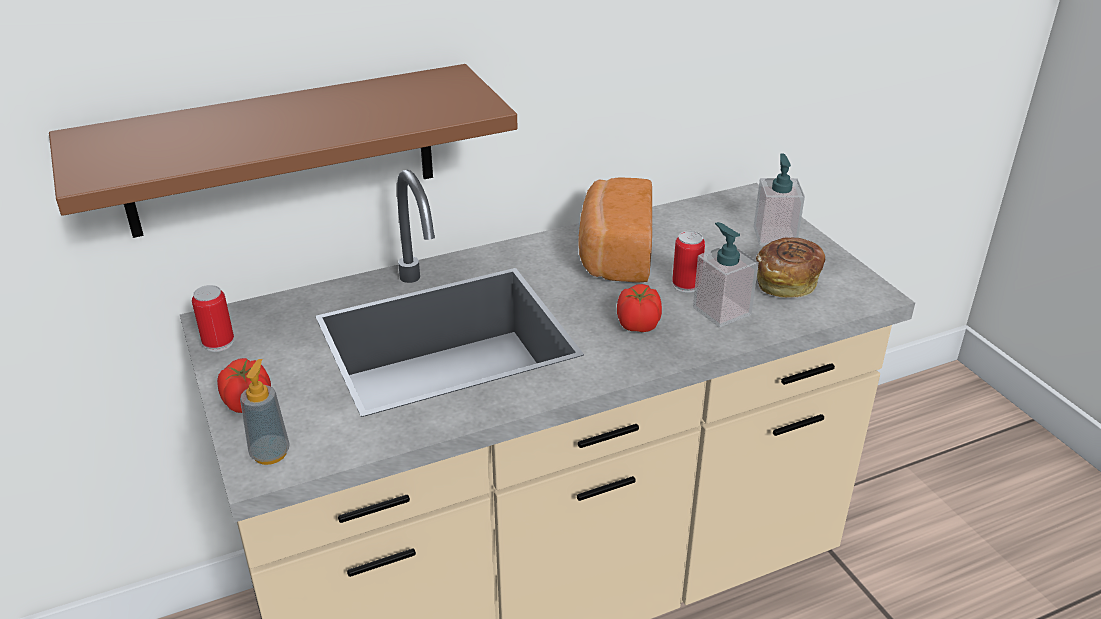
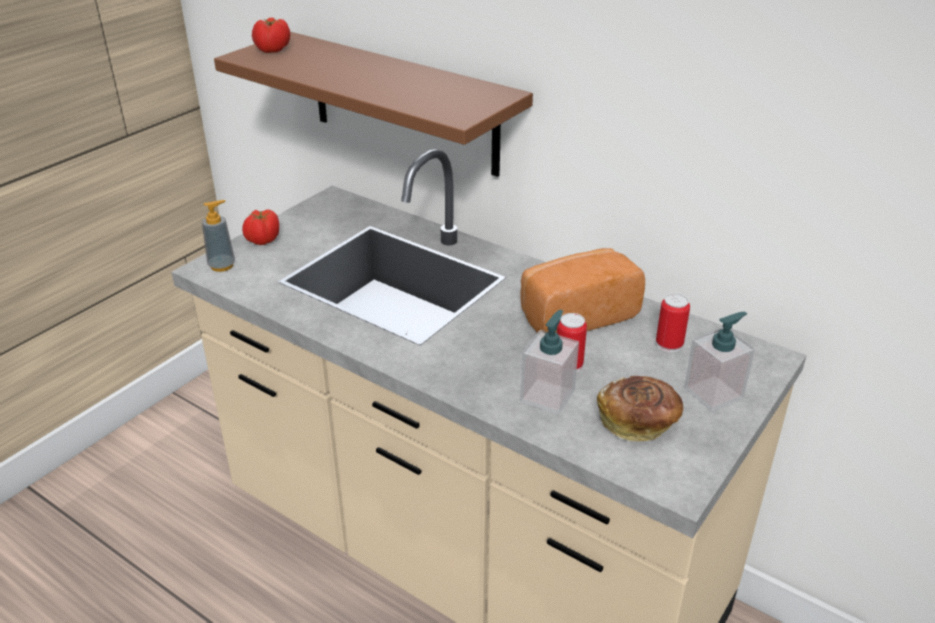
camera: 60 degrees right, 0 degrees up
(218, 343) = (313, 208): can -> can (669, 344)
(637, 325) = (483, 358): tomato -> tomato (272, 50)

